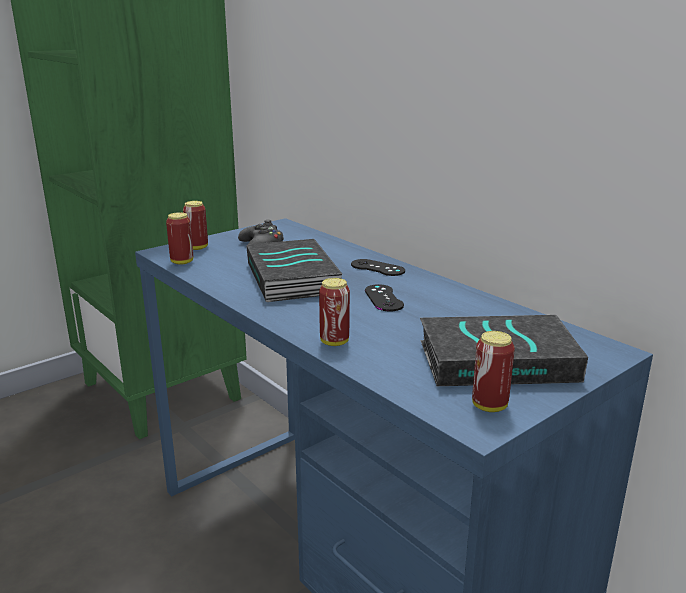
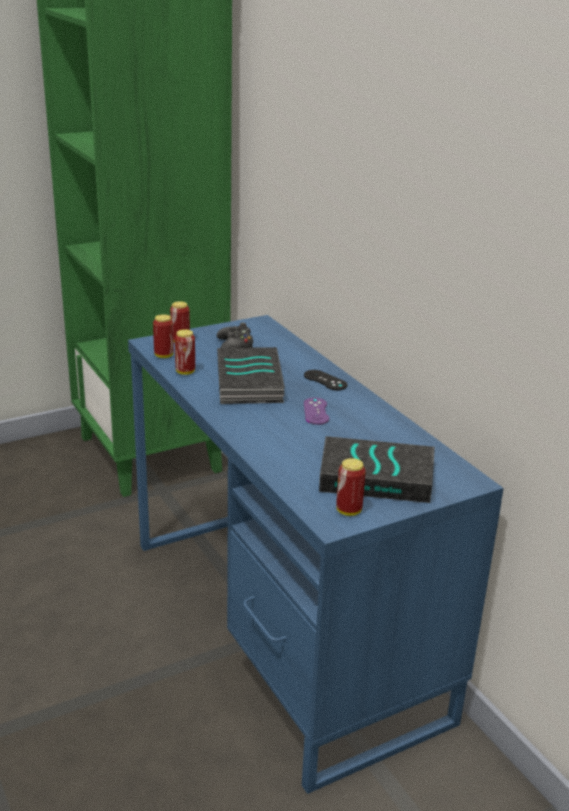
camera: 10 degrees right, 5 degrees up
(334, 342) = (260, 446): can -> can (185, 372)
(383, 298) = (316, 411): black game controller -> purple game controller

